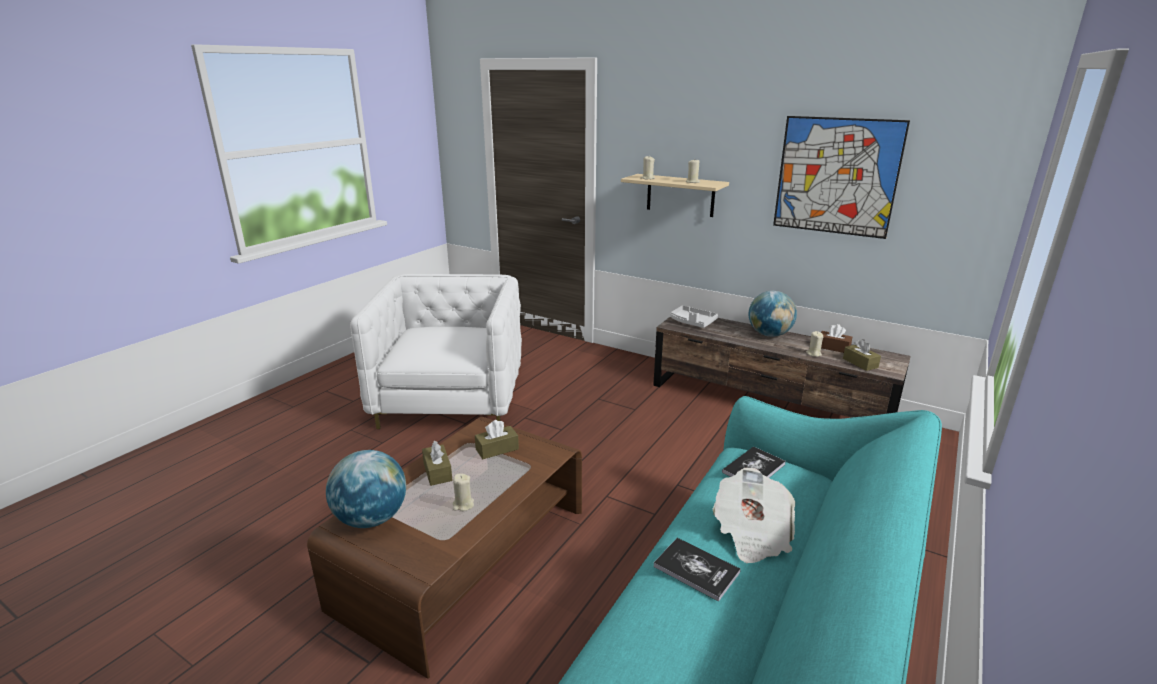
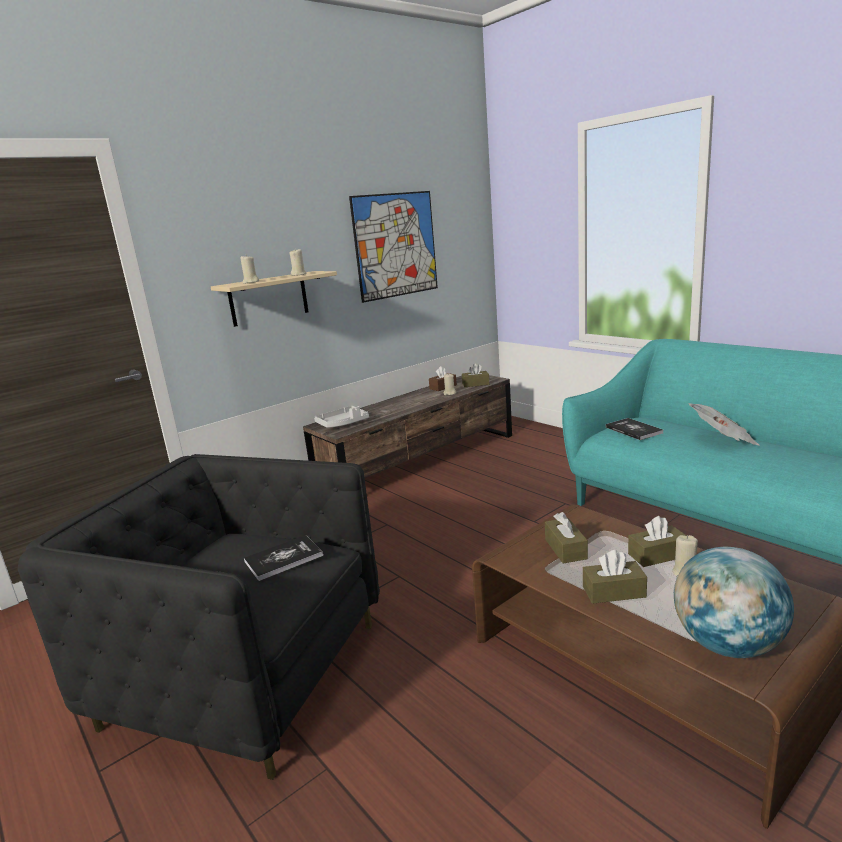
camera: 70 degrees left, 5 degrees down
(451, 400) = (246, 673): white armchair -> black armchair
(490, 492) = (657, 555): none -> brown tissue box
(696, 569) = (775, 460): book -> book (283, 559)
(769, 335) = (400, 401): globe -> none

